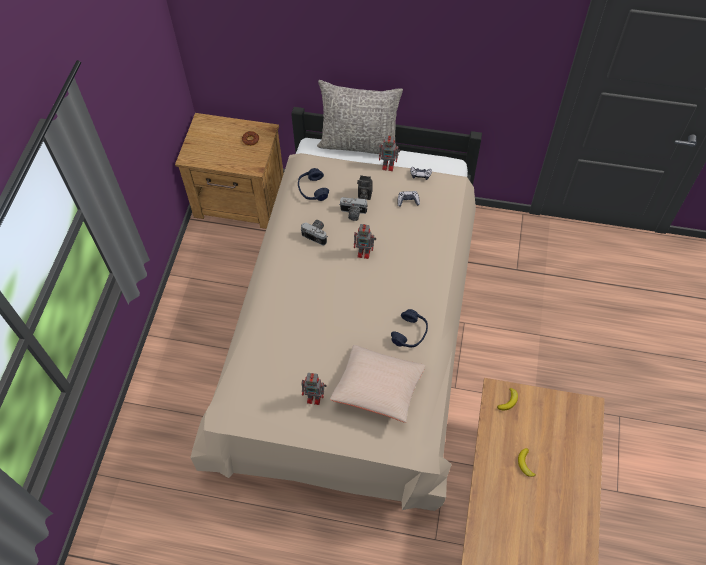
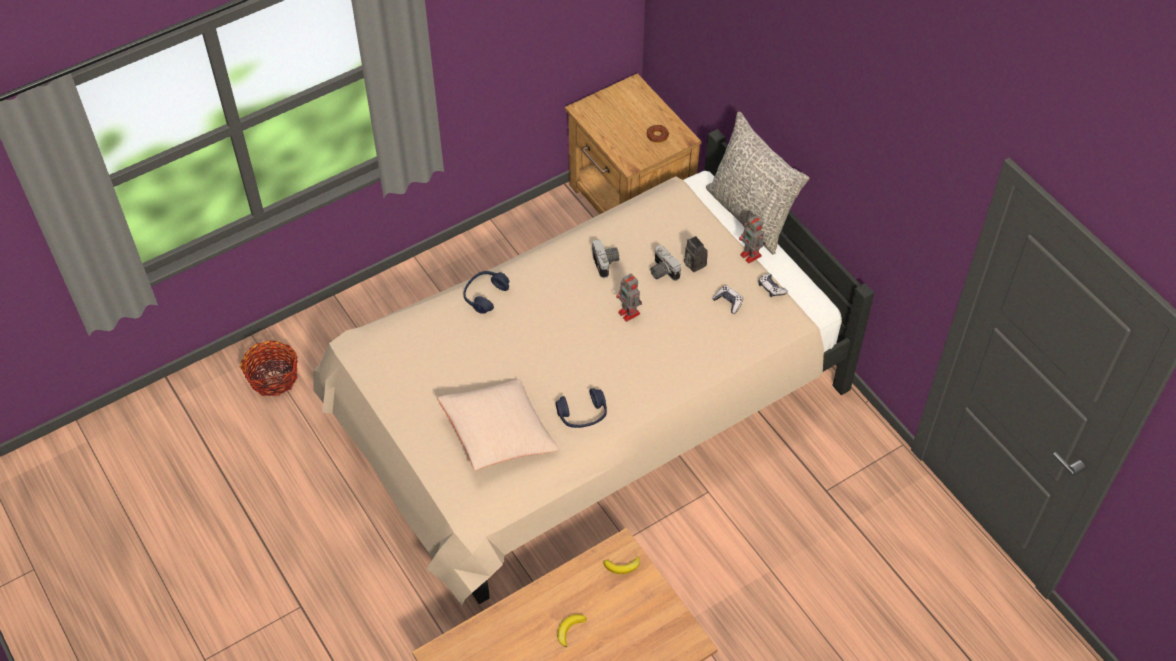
camera: 45 degrees right, 5 degrees down
(143, 487) = (273, 377): none -> basket
(312, 189) = (652, 221): blue headphones -> blue headphones (485, 295)
(315, 397) = (439, 394): toy robot -> none

